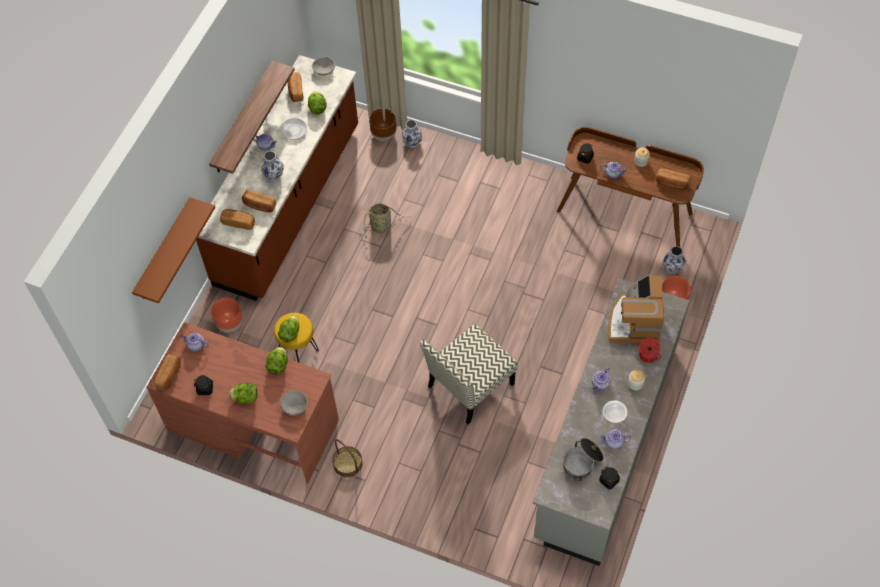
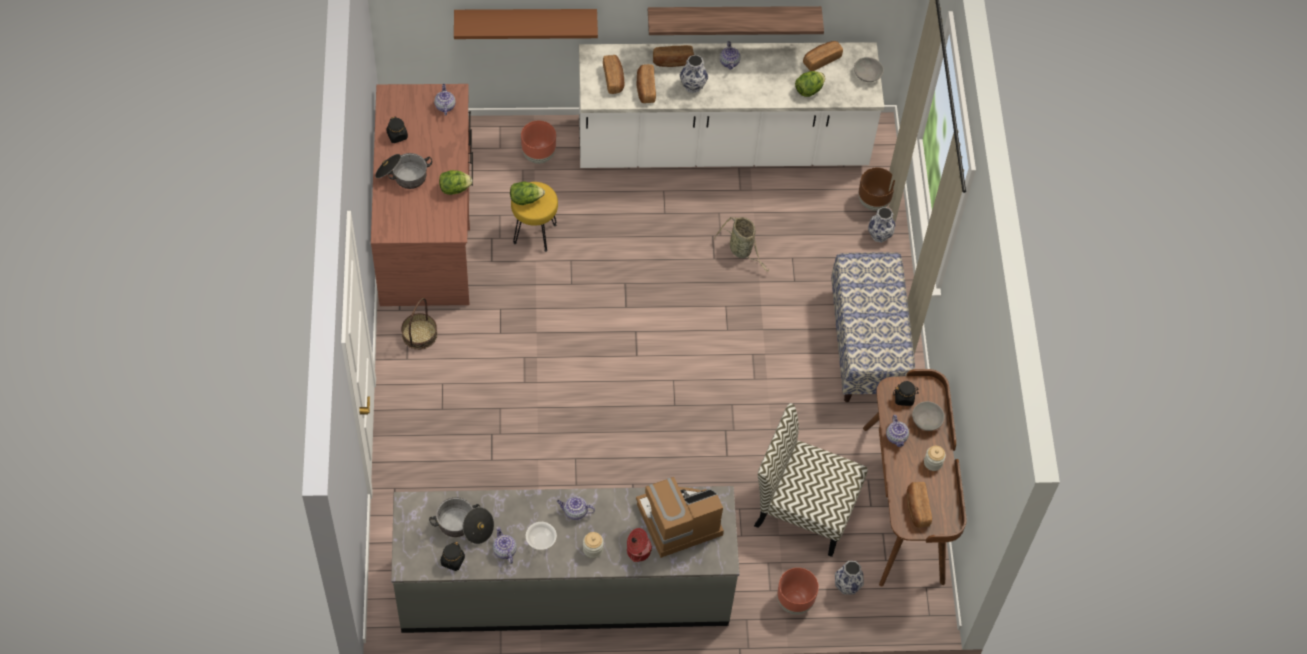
camera: 60 degrees right, 0 degrees up
(170, 376) = (398, 98): bread -> bread (673, 62)
(246, 398) = (402, 175): lettuce -> cooking pot
(289, 205) = (722, 147): brown counter -> white counter
(291, 130) = (763, 77): frying pan -> none
(295, 406) = (412, 223): grey bowl -> grey bowl (926, 421)
(470, 386) = (571, 419): chair -> chair (803, 509)
(495, 184) = (867, 345): none -> bench

